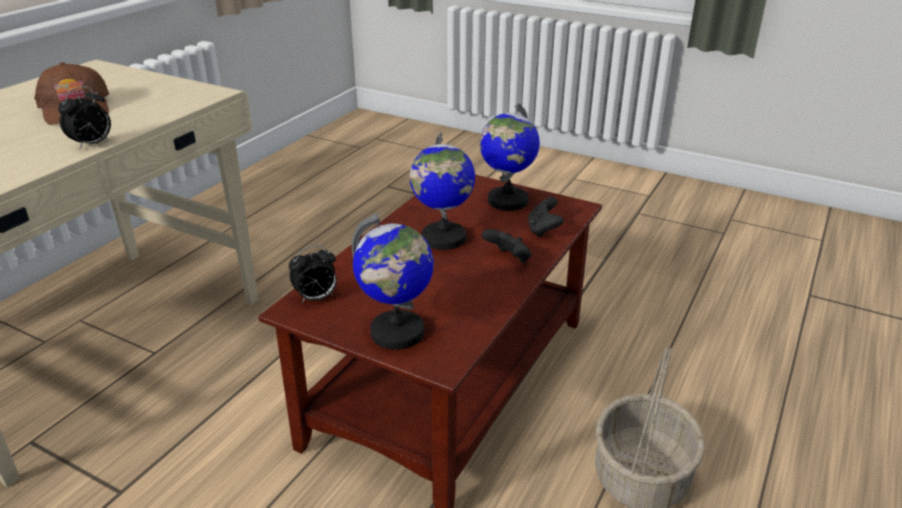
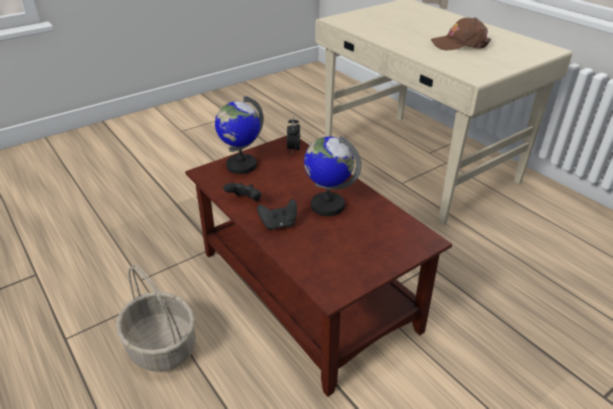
camera: 115 degrees right, 5 degrees up
(92, 144) = (397, 46): alarm clock -> none
(507, 201) = (367, 255): globe -> none
(543, 230) = (305, 256): black game controller -> black game controller (245, 201)

